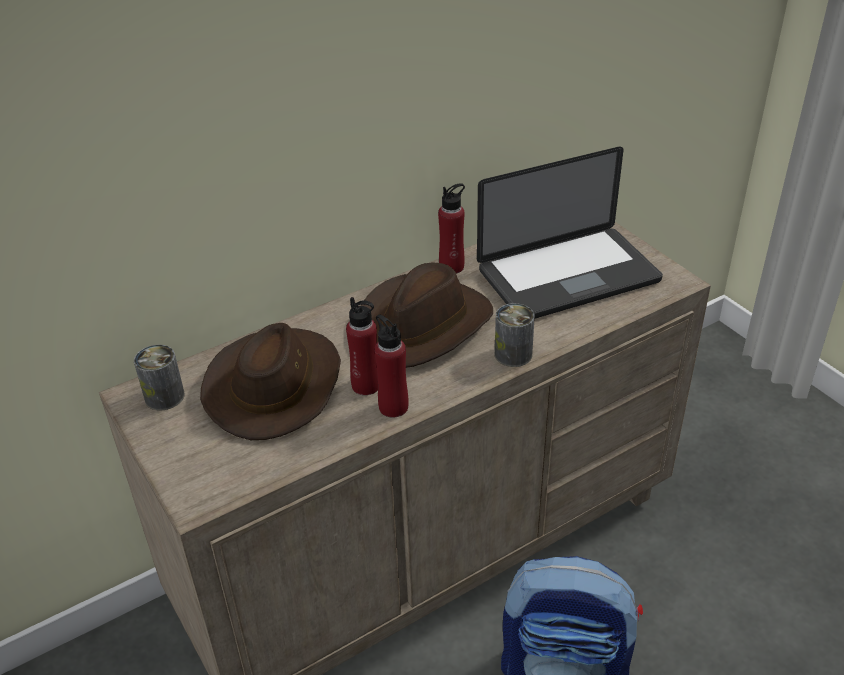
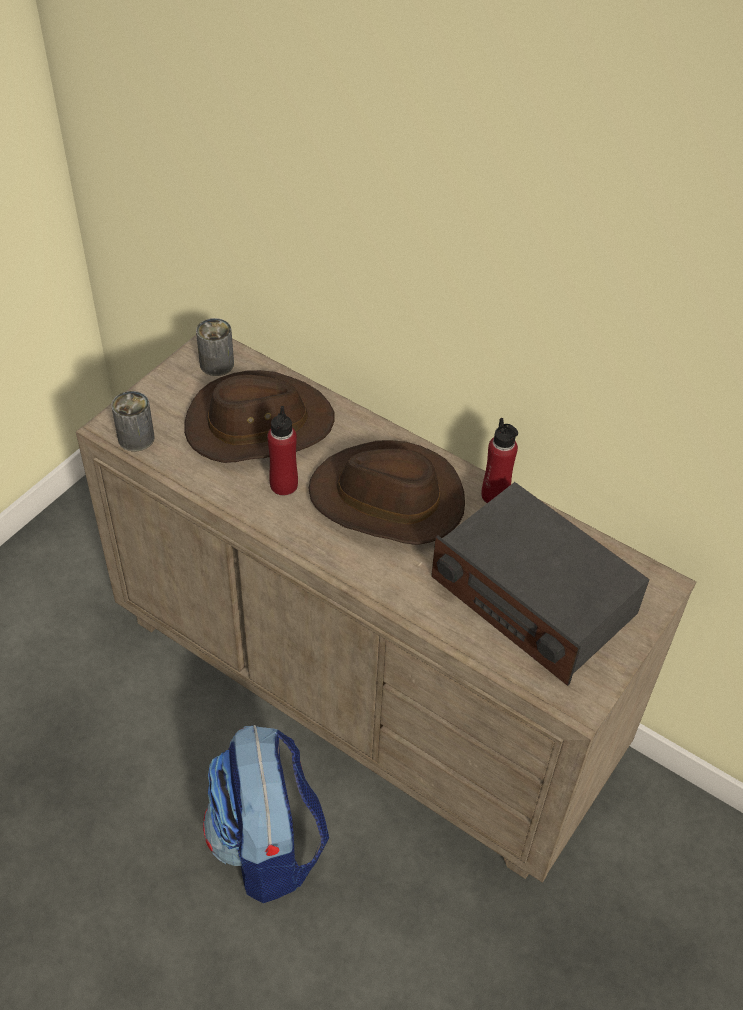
camera: 65 degrees right, 10 degrees up
(393, 407) = (263, 512): red bottle -> none
(513, 354) = (376, 581): can -> can (136, 438)
(568, 276) = (533, 598): laptop -> radio

